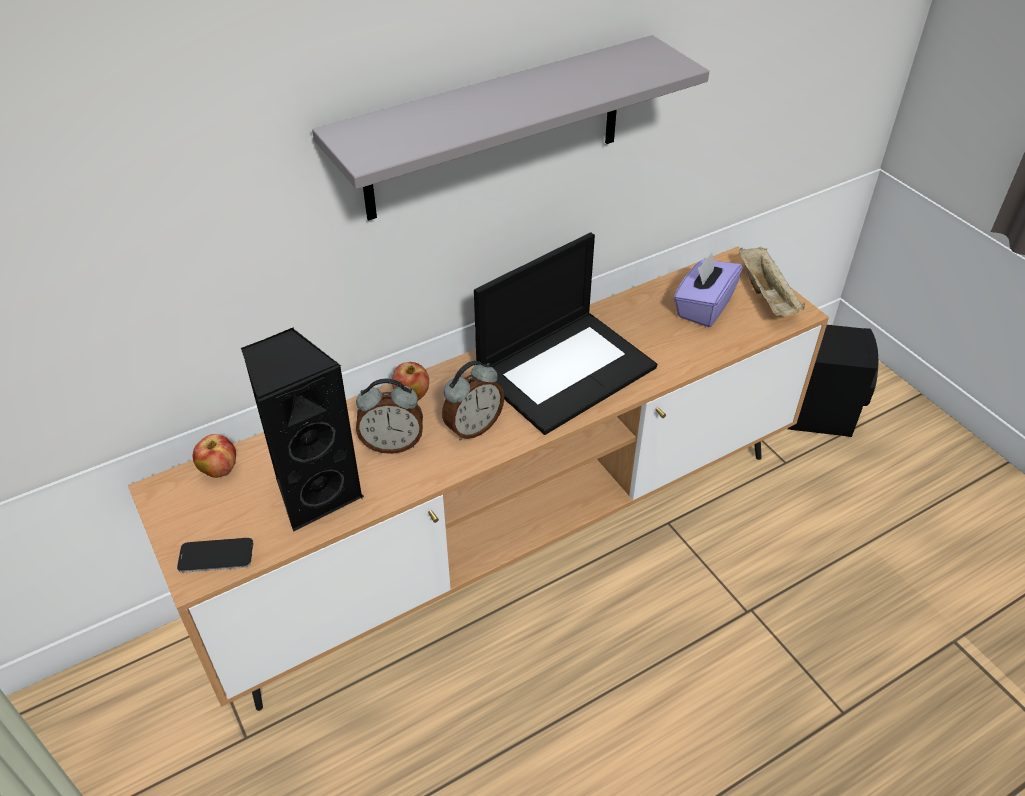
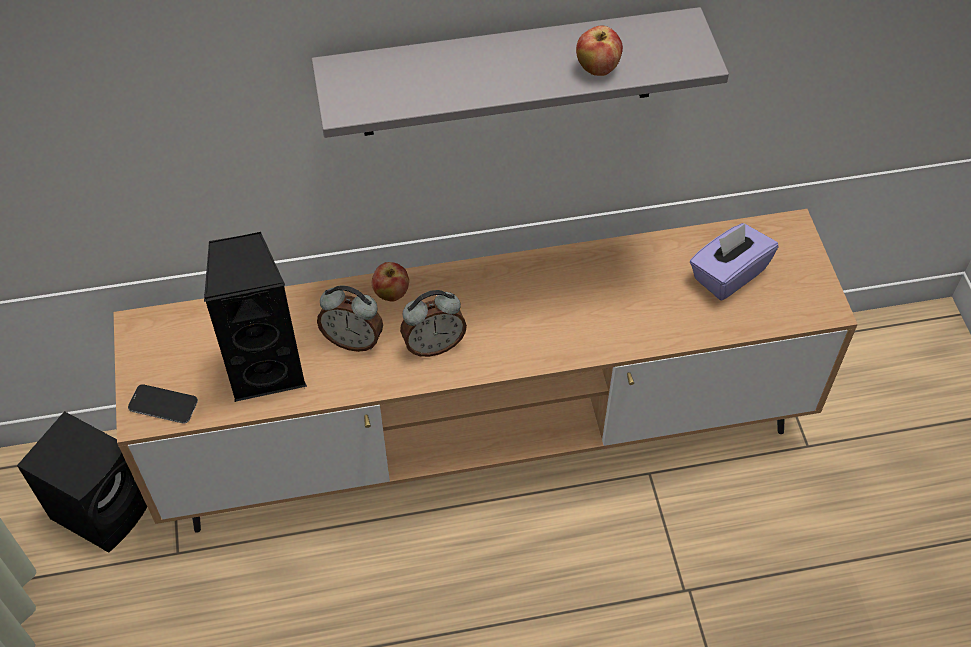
camera: 20 degrees right, 10 degrees up
(219, 470) = (193, 320): apple -> apple (597, 68)
(566, 369) = (551, 307): laptop -> none
(767, 296) = (803, 280): beige tray -> none
(818, 411) = (876, 398): black speaker -> black speaker (104, 507)

